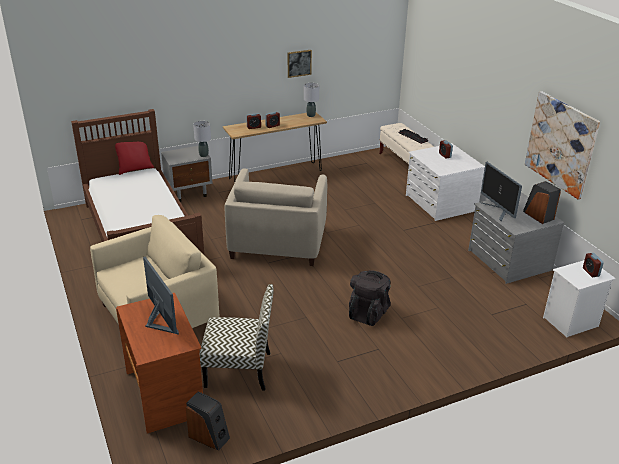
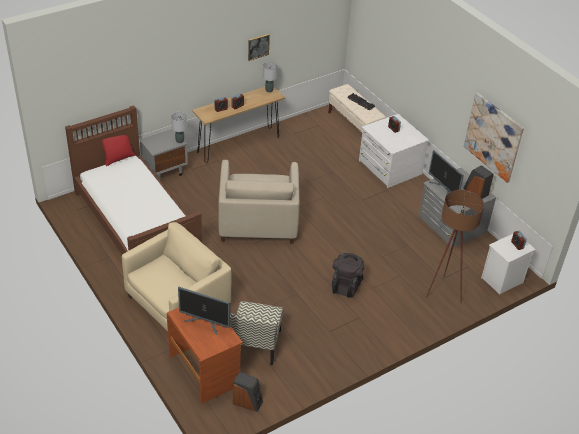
camera: 10 degrees left, 10 degrees up
(160, 322) = (205, 323): monitor -> monitor turned 150 degrees clockwise
(239, 369) = (256, 345): chair -> chair turned 105 degrees clockwise
(493, 326) = (444, 289): none -> brown floor lamp

